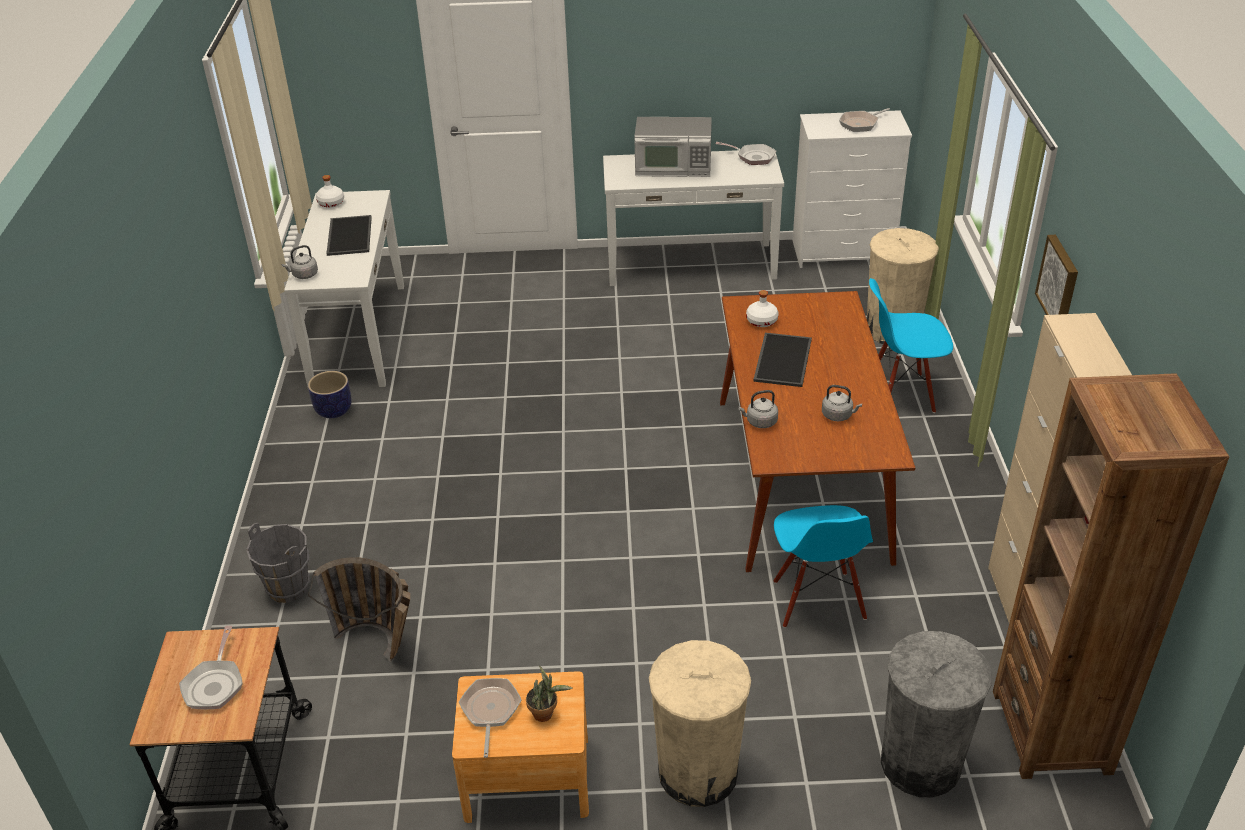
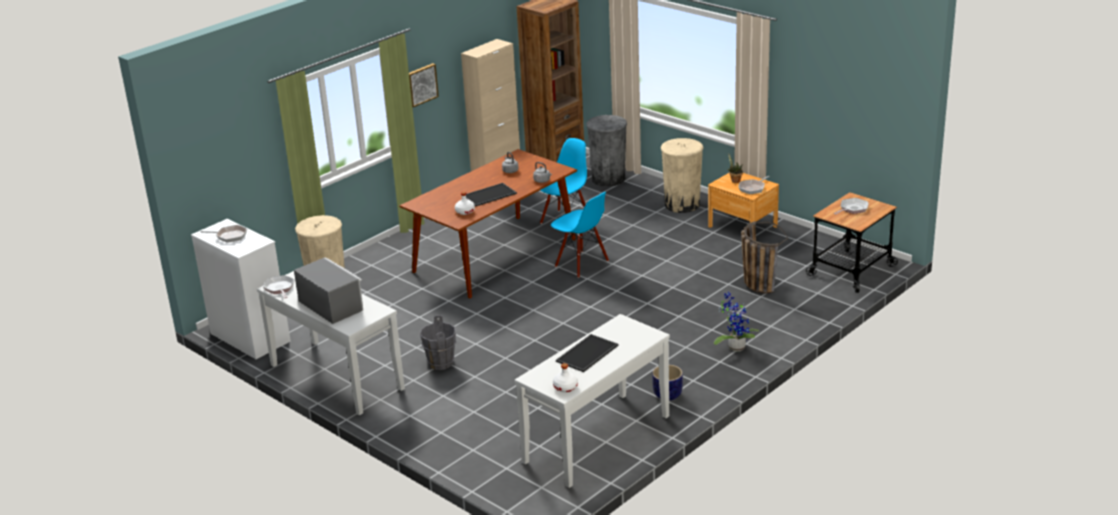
camera: 135 degrees left, 10 degrees down
(289, 588) = (777, 320): grey bucket -> grey bucket (440, 363)
(303, 275) = (647, 338): grey kettle -> none
(311, 512) = (735, 346): none -> potted plant
(900, 394) = (389, 262): blue chair -> blue chair (581, 264)

